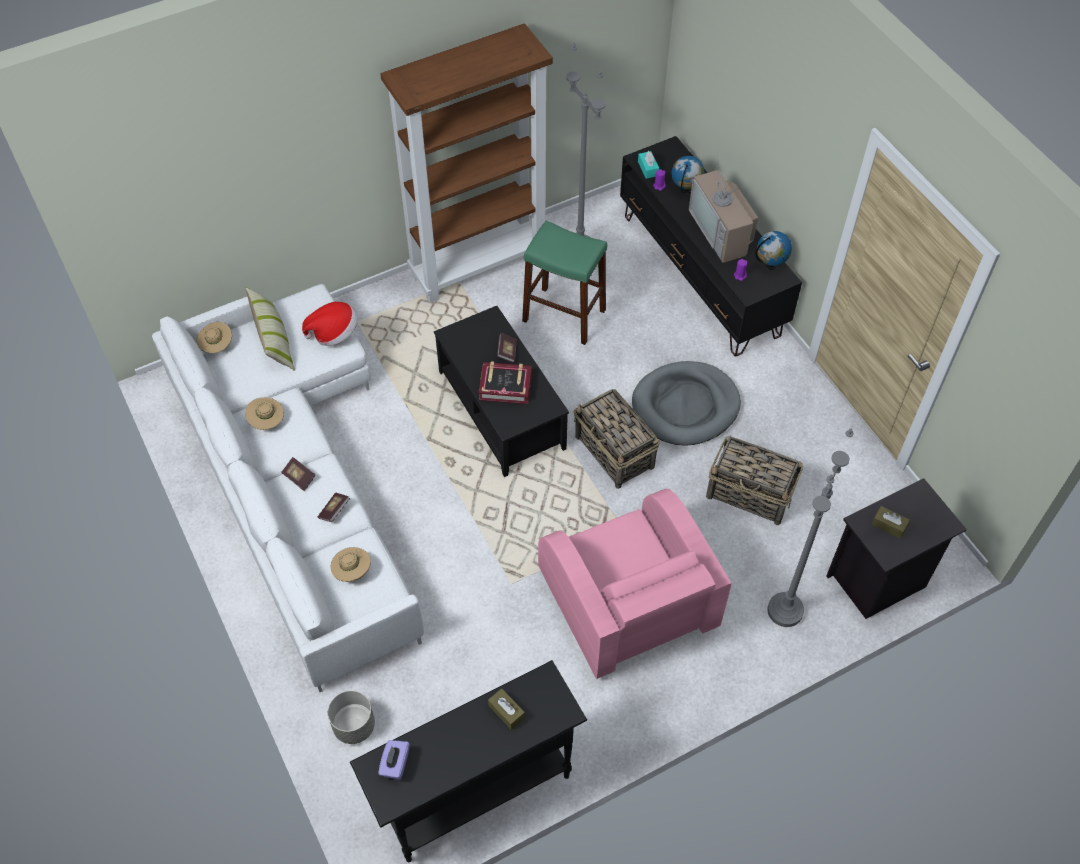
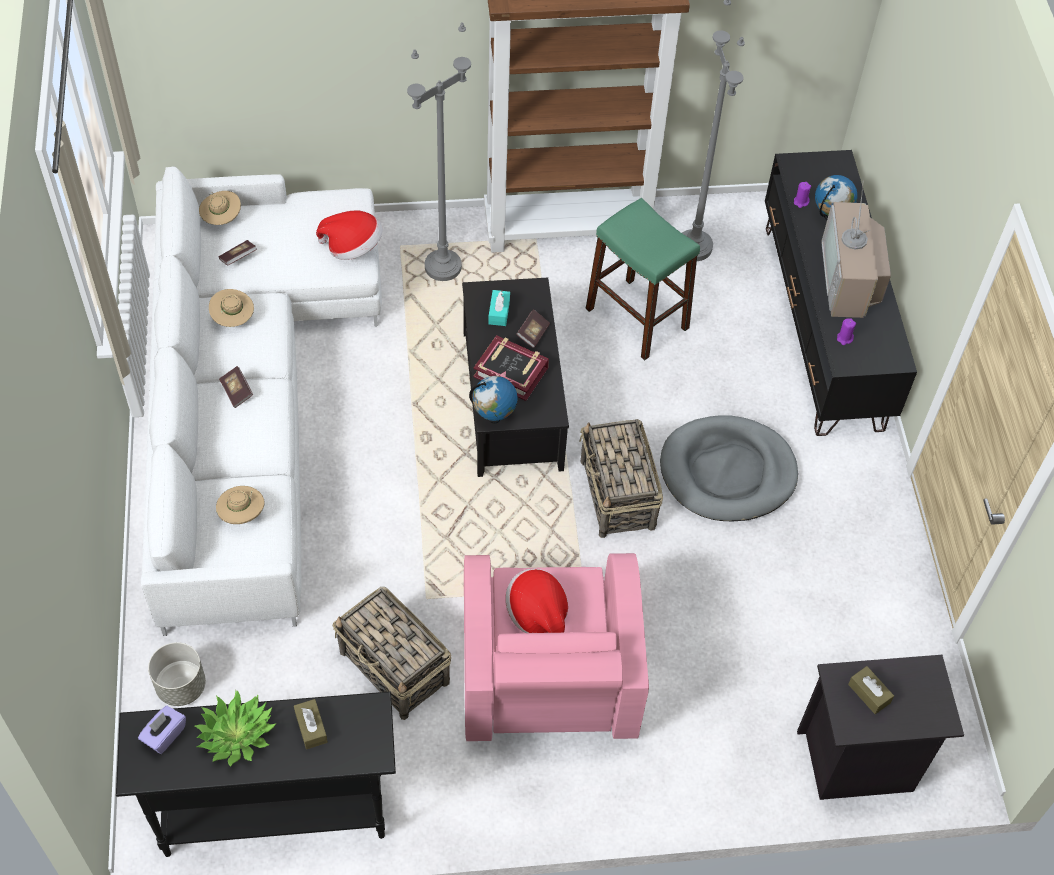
camera: 20 degrees right, 0 degrees up
(273, 339) = (285, 232): pillow -> none
(334, 511) = (256, 441): book -> book (238, 258)
(451, 740) = (236, 734): none -> potted plant
(611, 561) = (537, 614): none -> hat
(648, 168) = (797, 177): turquoise tissue box -> turquoise tissue box (499, 312)
(750, 494) = (754, 601): basket -> basket (395, 668)
(770, 265) = (888, 339): globe -> globe (494, 417)
(785, 611) = (726, 752): grey floor lamp -> grey floor lamp (443, 268)

